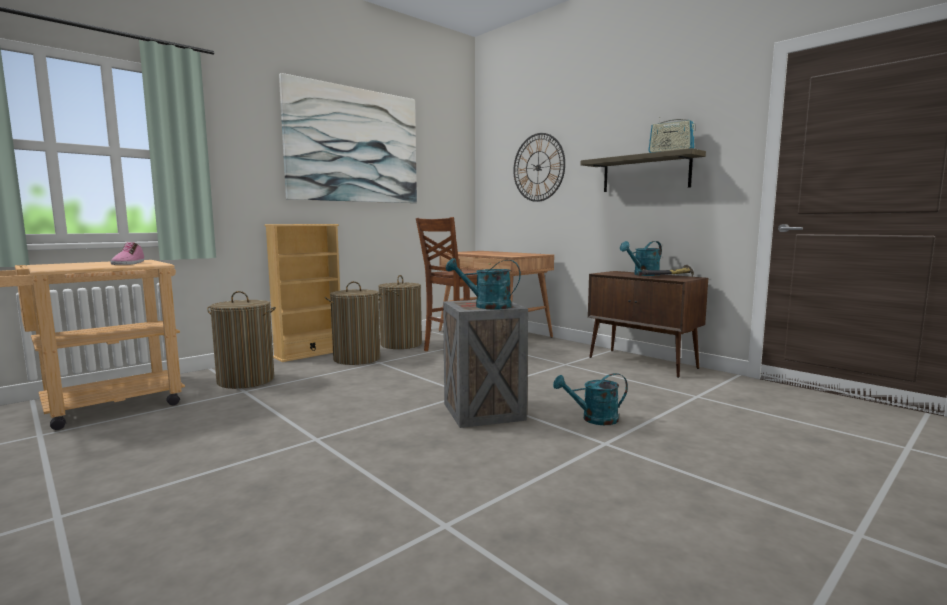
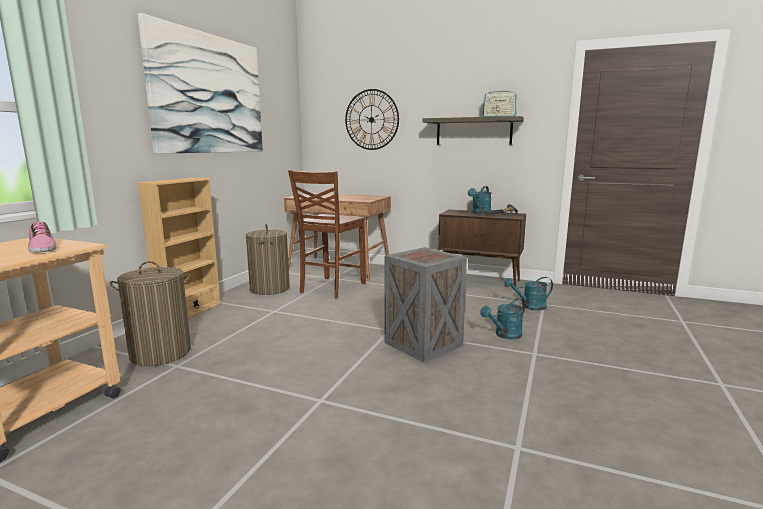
camera: 25 degrees left, 5 degrees up
(357, 358) = (247, 310): laundry basket -> none
(486, 306) = (432, 258): turquoise watering can -> turquoise watering can (529, 306)

